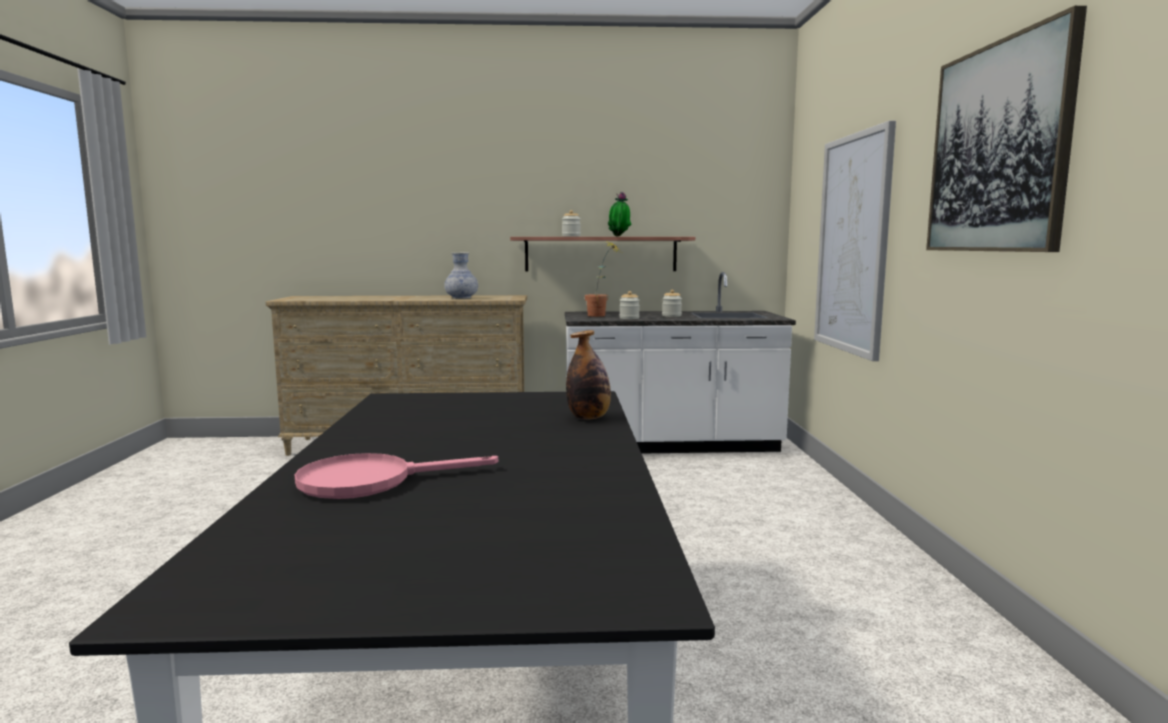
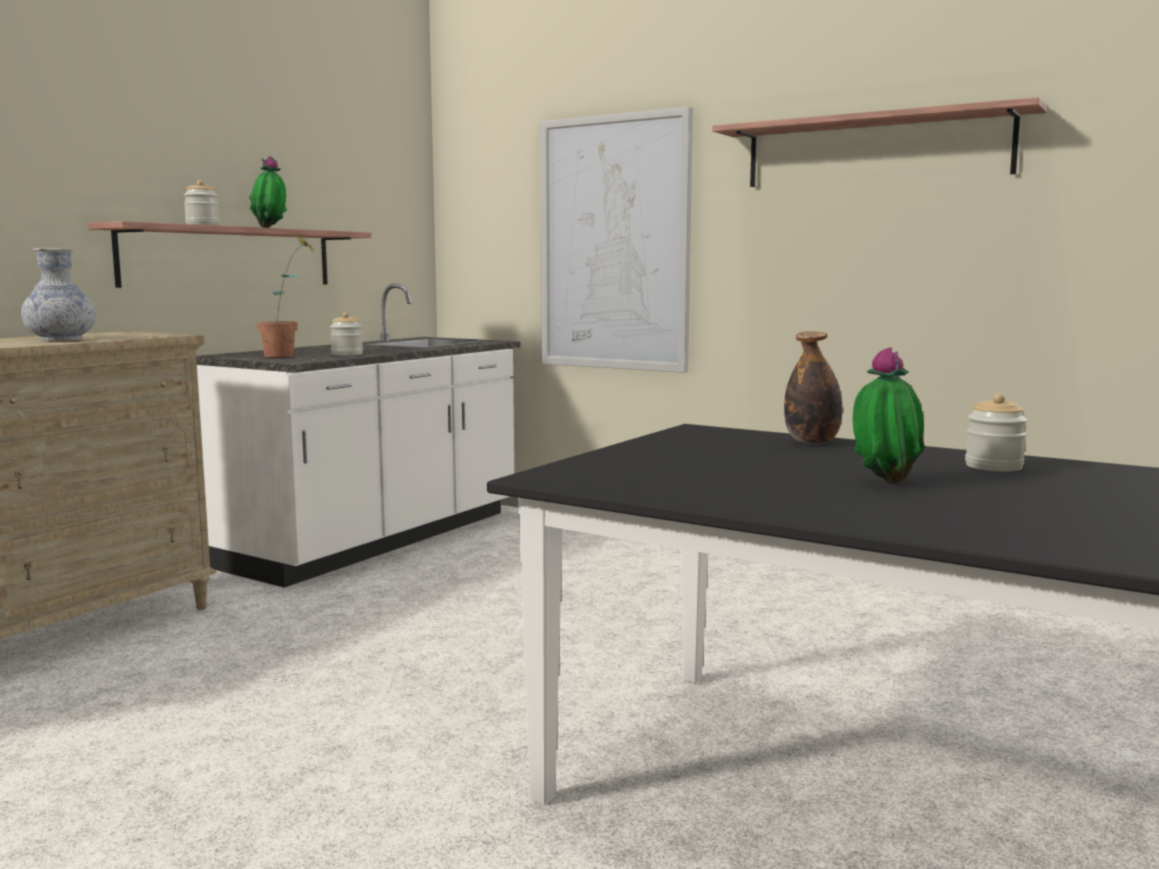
camera: 55 degrees left, 0 degrees up
(371, 481) = (1028, 519): pink frying pan -> none
(455, 445) = (884, 483): none -> potted plant
(671, 316) = (374, 348): jar -> jar (993, 466)
(998, 148) = (875, 150): picture -> shelf

